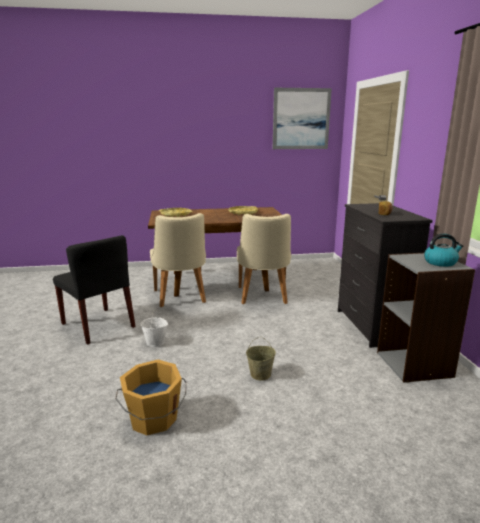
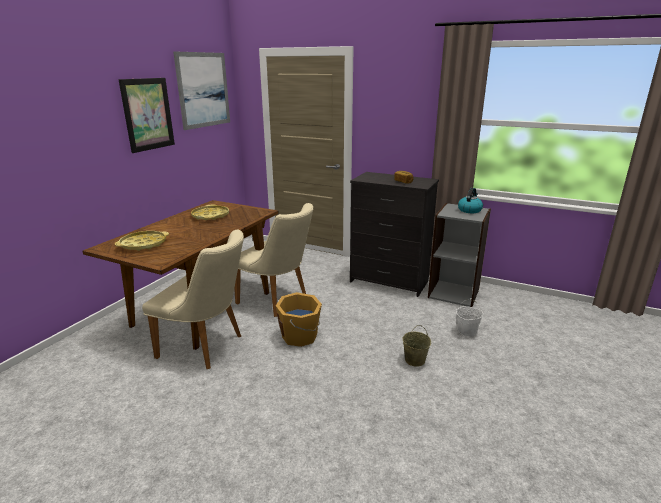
camera: 55 degrees left, 5 degrees up
(98, 325) = (190, 437): black chair -> none
(153, 419) = (442, 451): orange bucket -> orange bucket (300, 336)
(155, 342) = (293, 401): white bucket -> white bucket (467, 331)
(240, 133) = (148, 114): none -> picture

